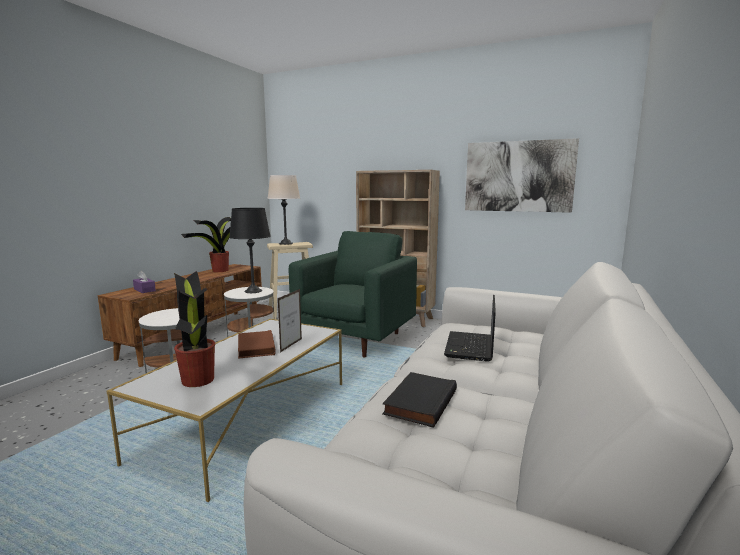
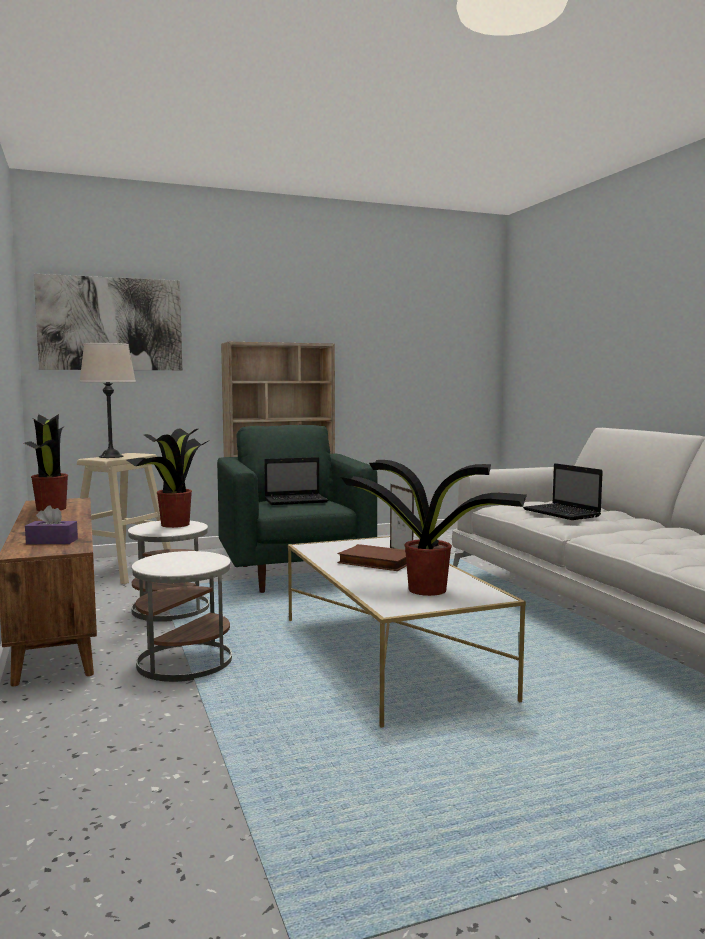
camera: 45 degrees left, 5 degrees down
(253, 291) = (174, 525): black table lamp -> potted plant
(346, 288) = (297, 501): none -> laptop
(419, 402) = (641, 539): black book -> none
(518, 176) = (408, 355): picture -> picture (111, 324)

